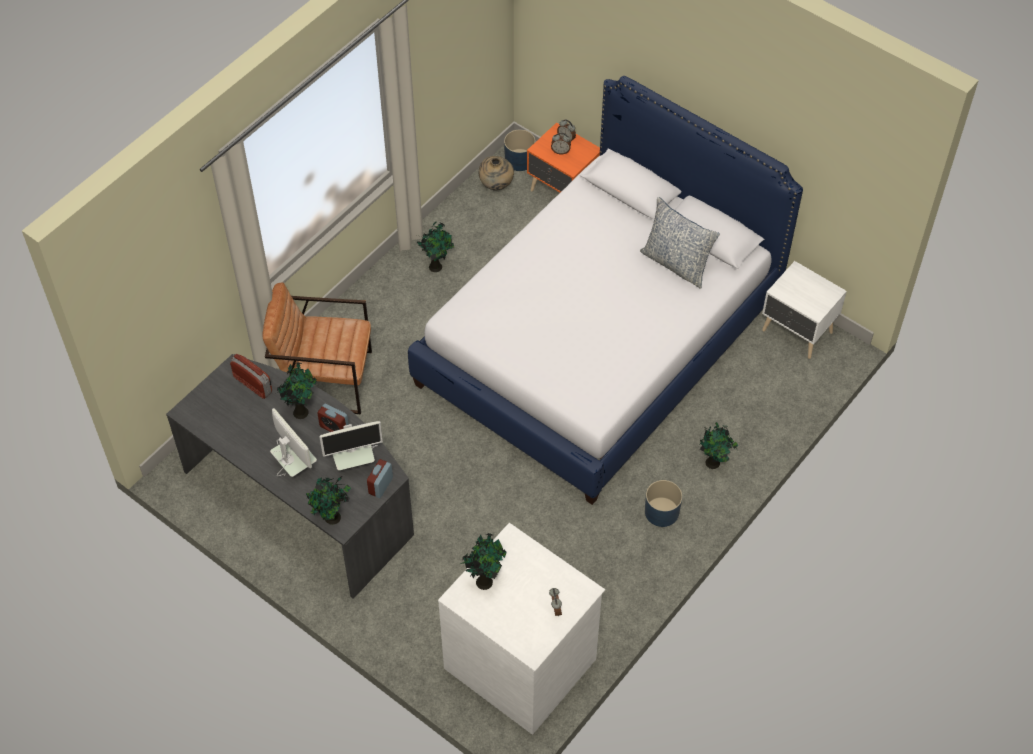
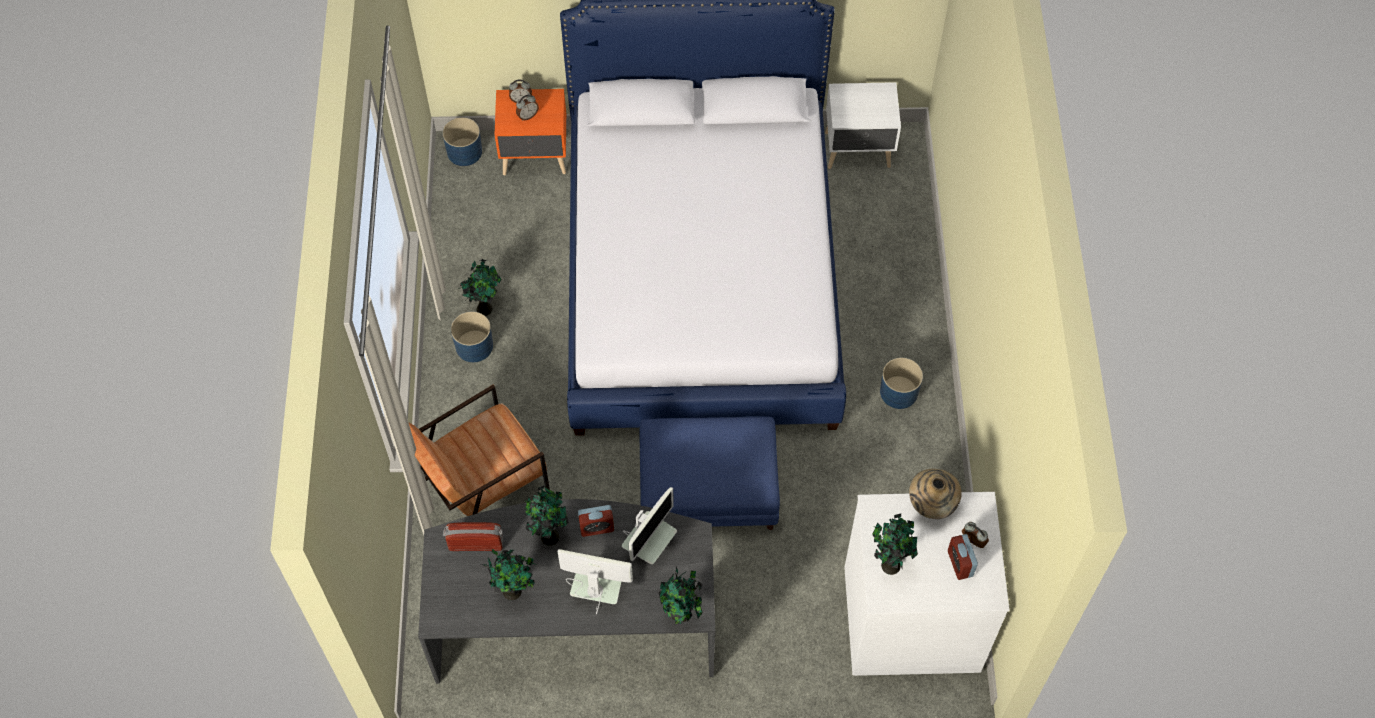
camera: 40 degrees left, 5 degrees up
(380, 486) = (694, 549): alarm clock -> alarm clock (960, 563)
(406, 285) = (474, 346): none -> blue planter
(467, 481) = (709, 490): none -> blue ottoman
(496, 185) = (466, 191): beige vase -> beige vase (931, 505)
(676, 263) = (748, 152): pillow -> none
(714, 463) = (900, 317): potted plant -> potted plant (514, 591)

